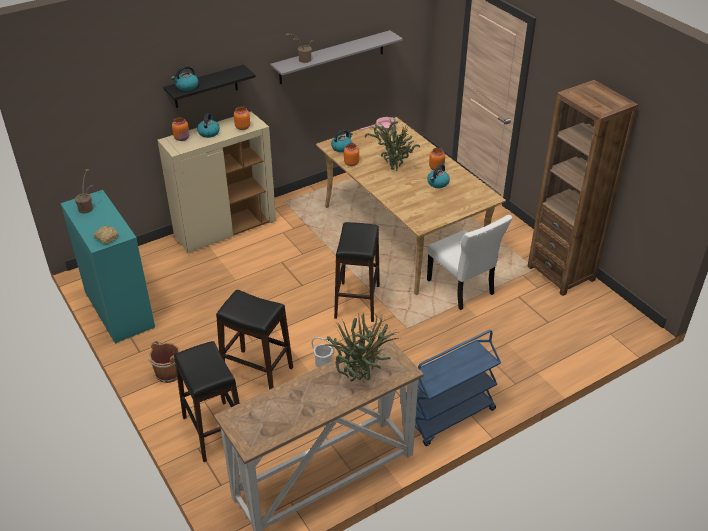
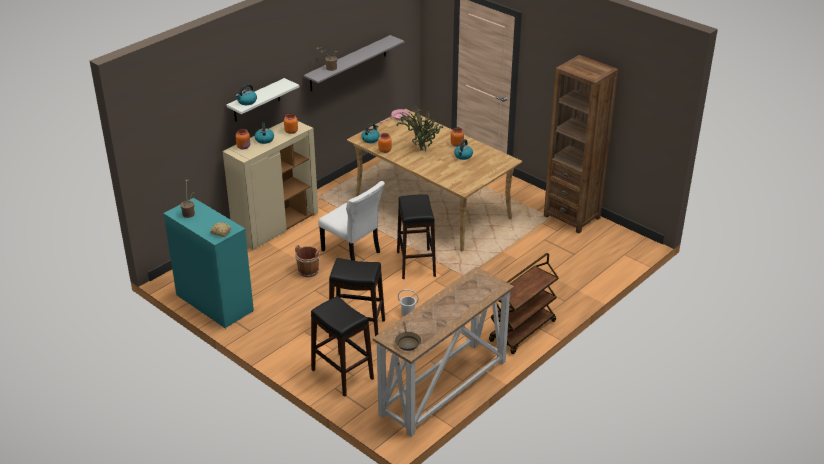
camera: 15 degrees left, 5 degrees down
(169, 372) = (283, 341): brown bucket -> brown bucket (308, 270)
(205, 87) = (256, 100): black shelf -> white shelf
(253, 431) = (407, 342): none -> brown frying pan
(361, 378) = (470, 296): potted plant -> none
(449, 416) = (522, 332): blue cart -> brown cart
(462, 289) = (497, 241): white chair -> white chair (352, 252)

